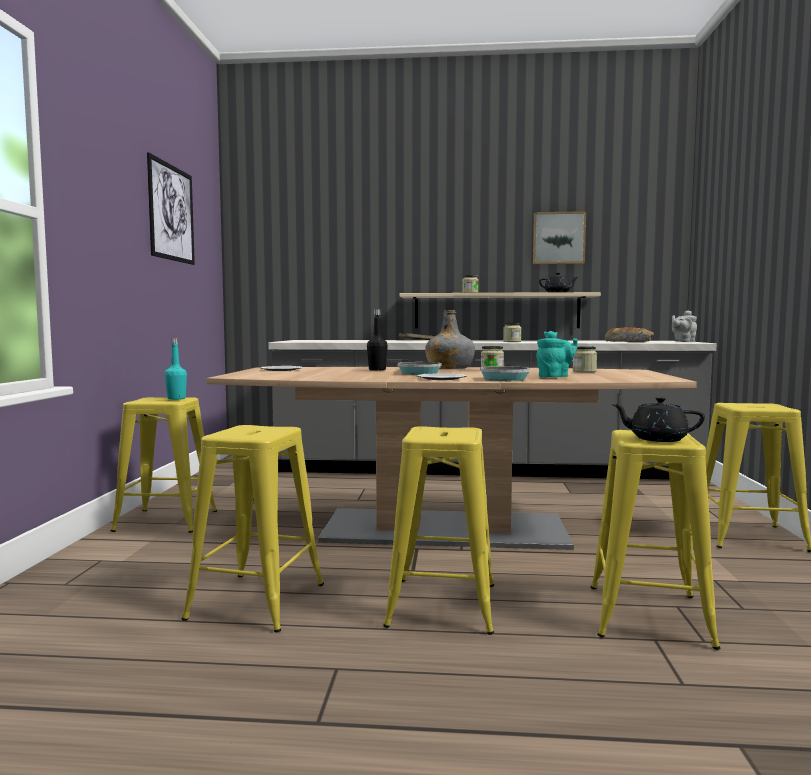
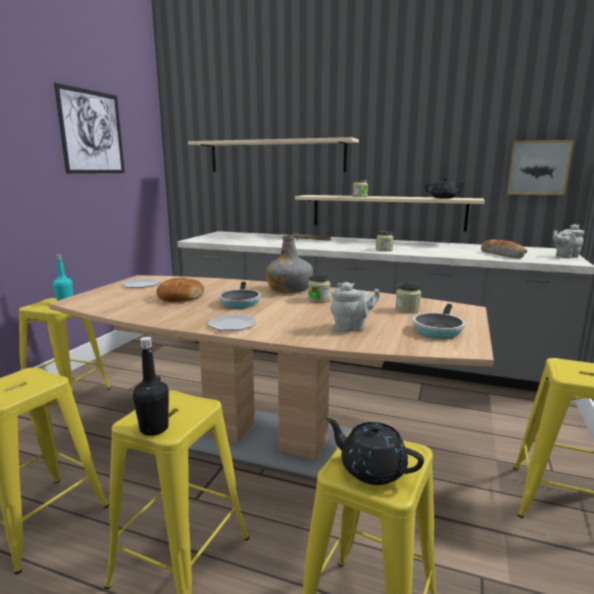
camera: 15 degrees right, 10 degrees up
(347, 372) = (180, 297): none -> bread
(368, 253) = (276, 156): none -> beige shelf
(377, 369) = (219, 290): black bottle -> black bottle (154, 429)
(504, 378) = (291, 330): frying pan -> frying pan (438, 329)
(555, 377) = (351, 328): turquoise teapot -> grey teapot
(558, 238) = (451, 142): picture -> picture (538, 168)

